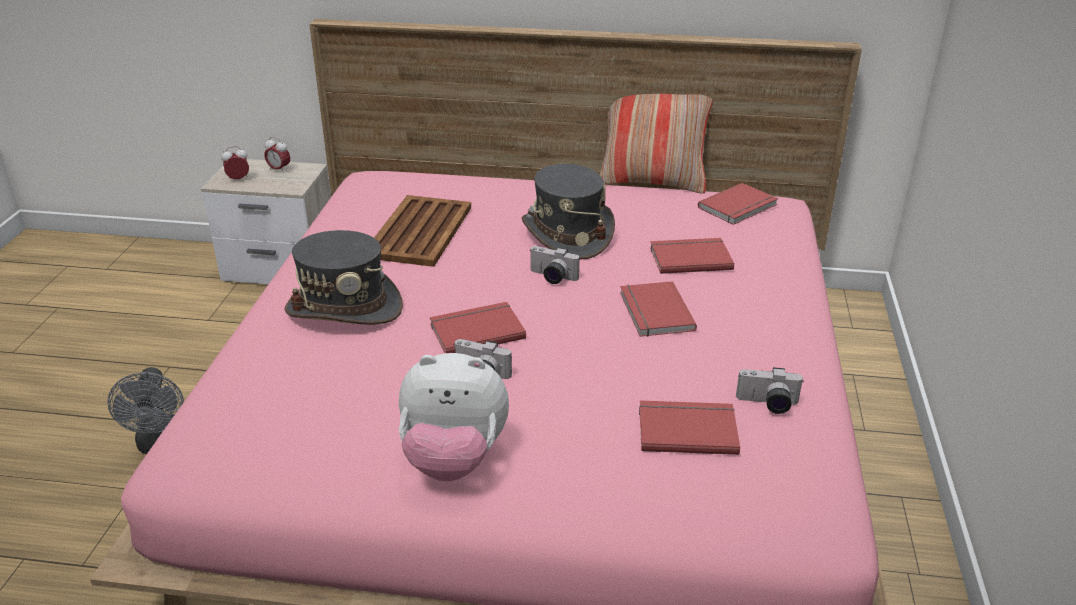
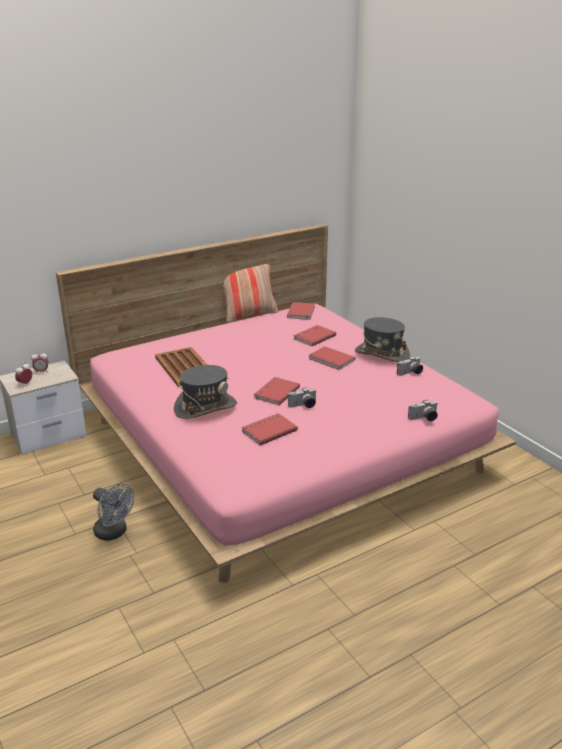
camera: 40 degrees left, 5 degrees down
(453, 459) = (339, 434): plush toy -> none
(551, 277) = (273, 363): camera -> camera (424, 418)
(567, 234) = (252, 345): grey hat -> grey hat (381, 354)
(686, 429) = (398, 391): red book -> red book (268, 430)

